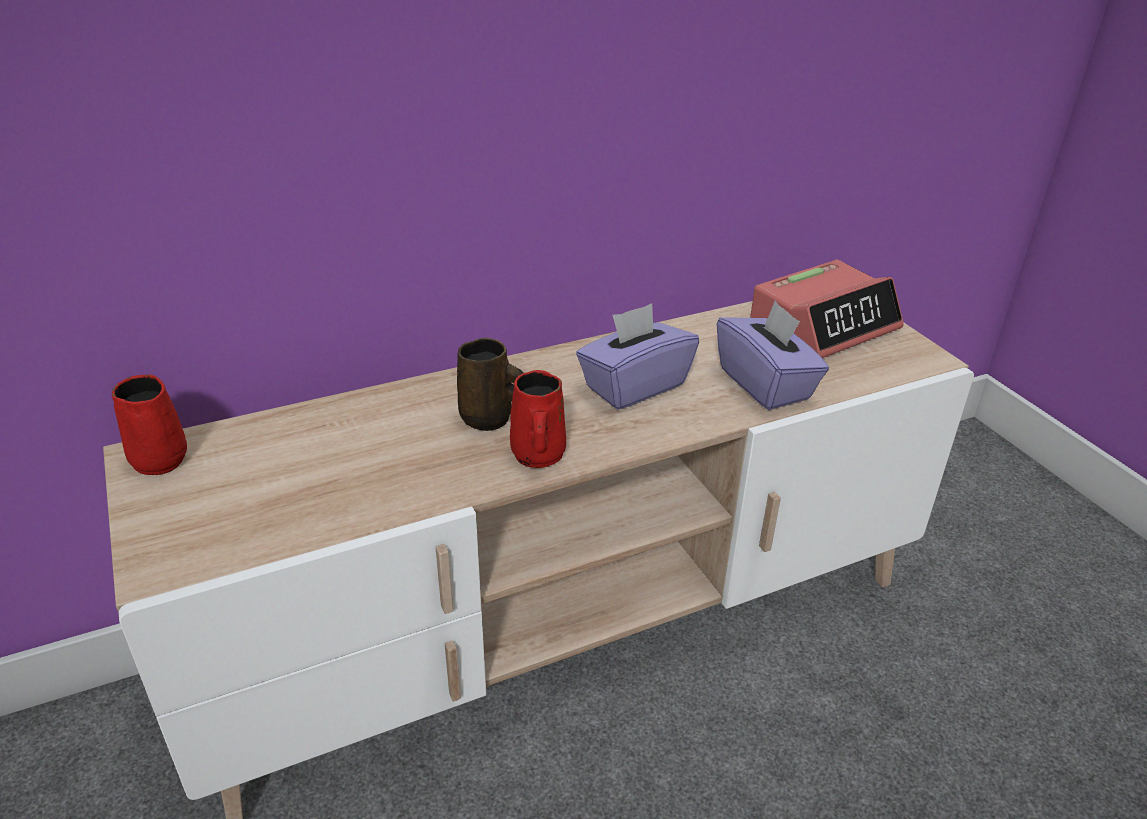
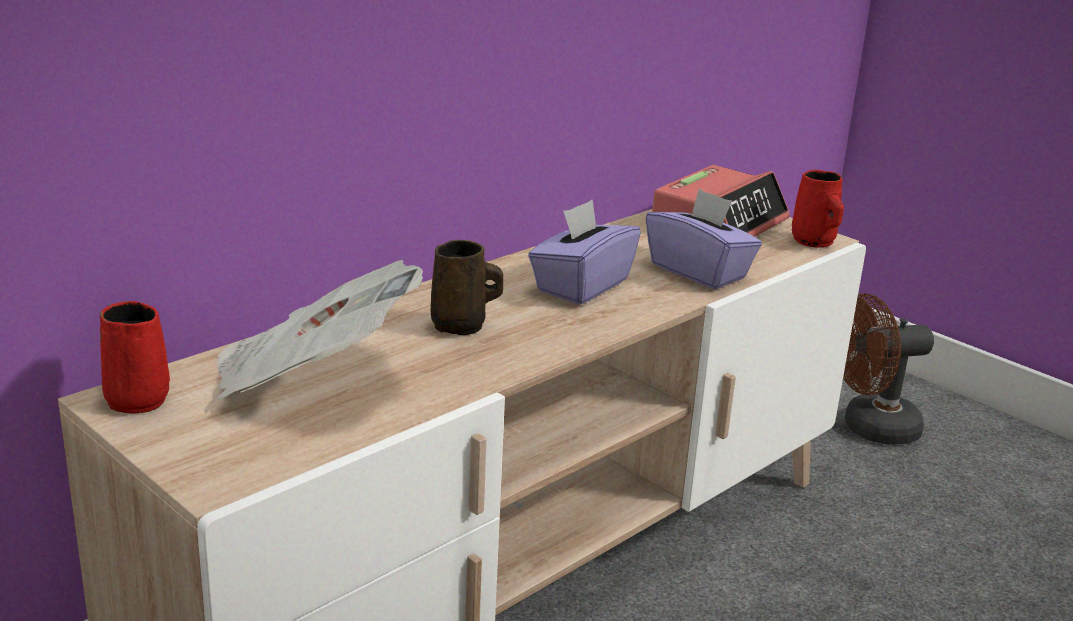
camera: 20 degrees left, 10 degrees down
(317, 460) = (312, 378): none -> newspaper
(538, 456) = (531, 348): red mug -> red mug (814, 242)
(984, 533) = (870, 429): none -> brown fan

